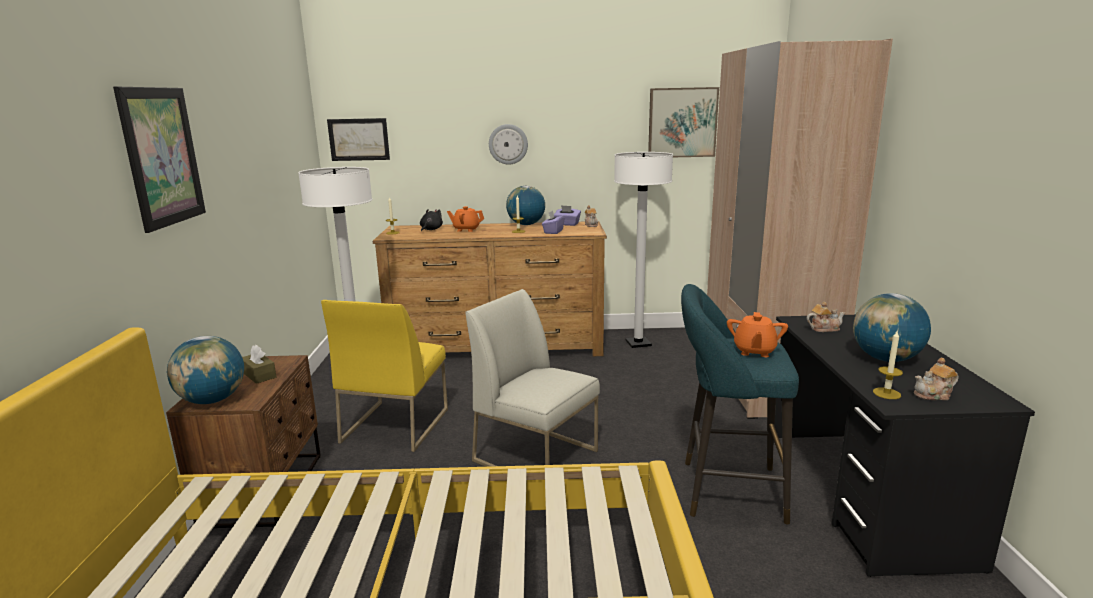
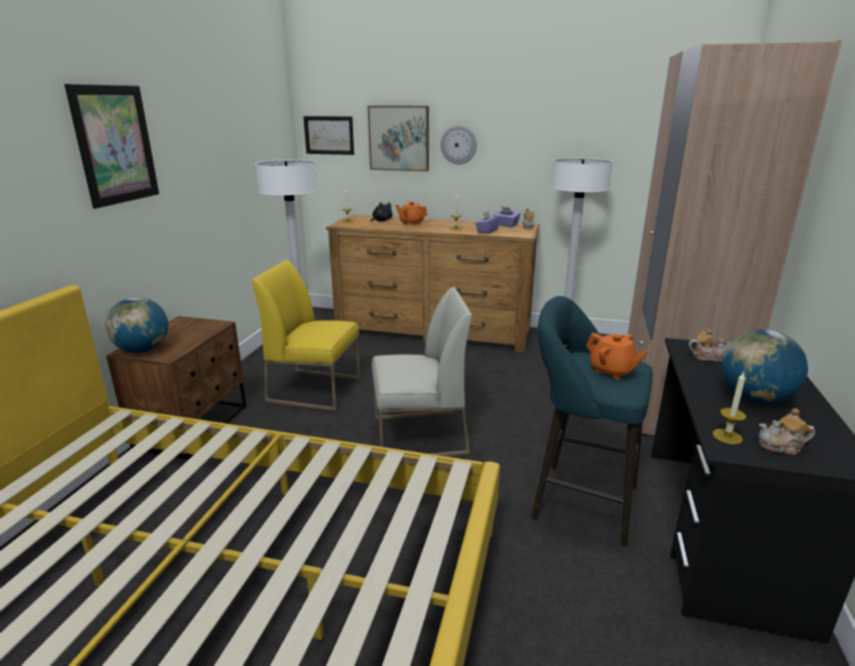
camera: 15 degrees right, 5 degrees up
(259, 375) = (189, 334): brown tissue box -> none
(395, 425) = (315, 389): yellow chair -> yellow chair turned 75 degrees clockwise
(526, 224) = (468, 222): globe -> none
(537, 455) = (419, 436): white chair -> white chair turned 120 degrees clockwise
(682, 122) = (633, 129): picture -> picture (399, 138)
(754, 351) = (612, 371): orange teapot -> orange teapot turned 75 degrees counterclockwise

